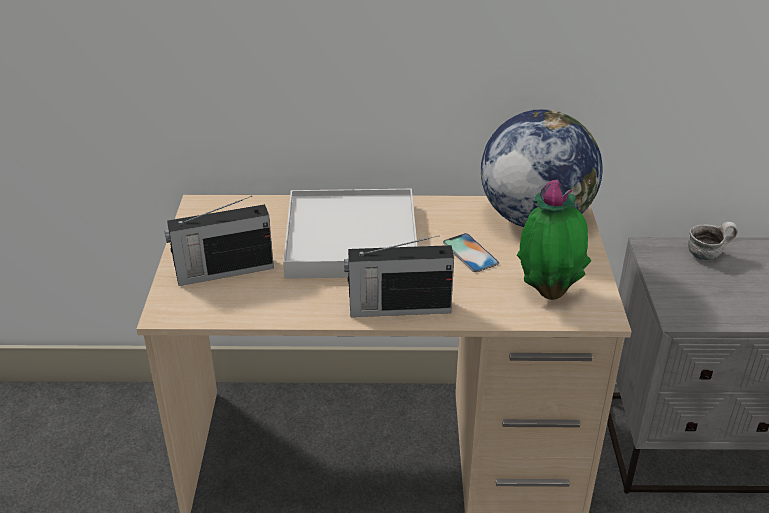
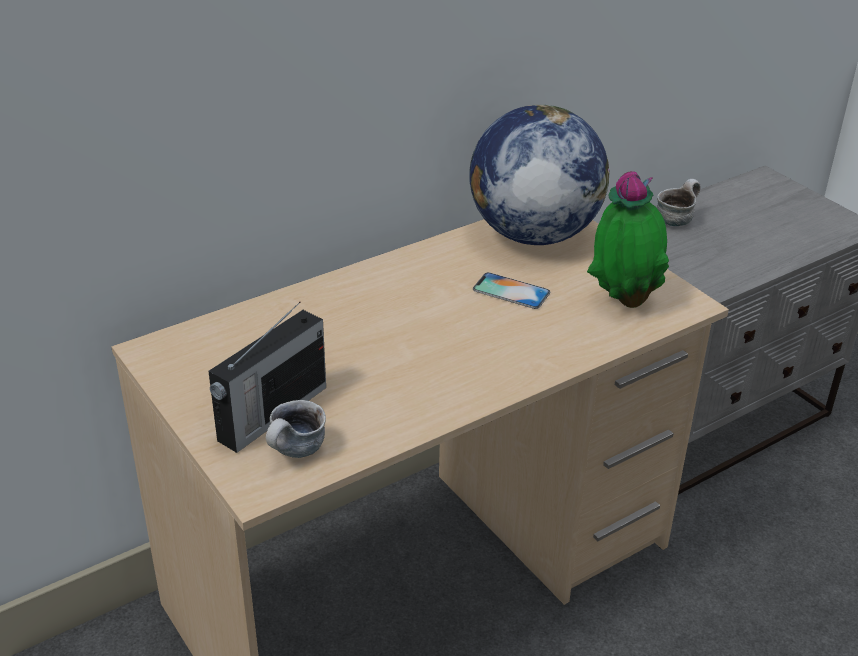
camera: 35 degrees left, 0 degrees up
(210, 301) = (296, 453): none -> mug
(351, 239) = (375, 323): white tray -> none
(397, 308) = (504, 375): radio -> none

